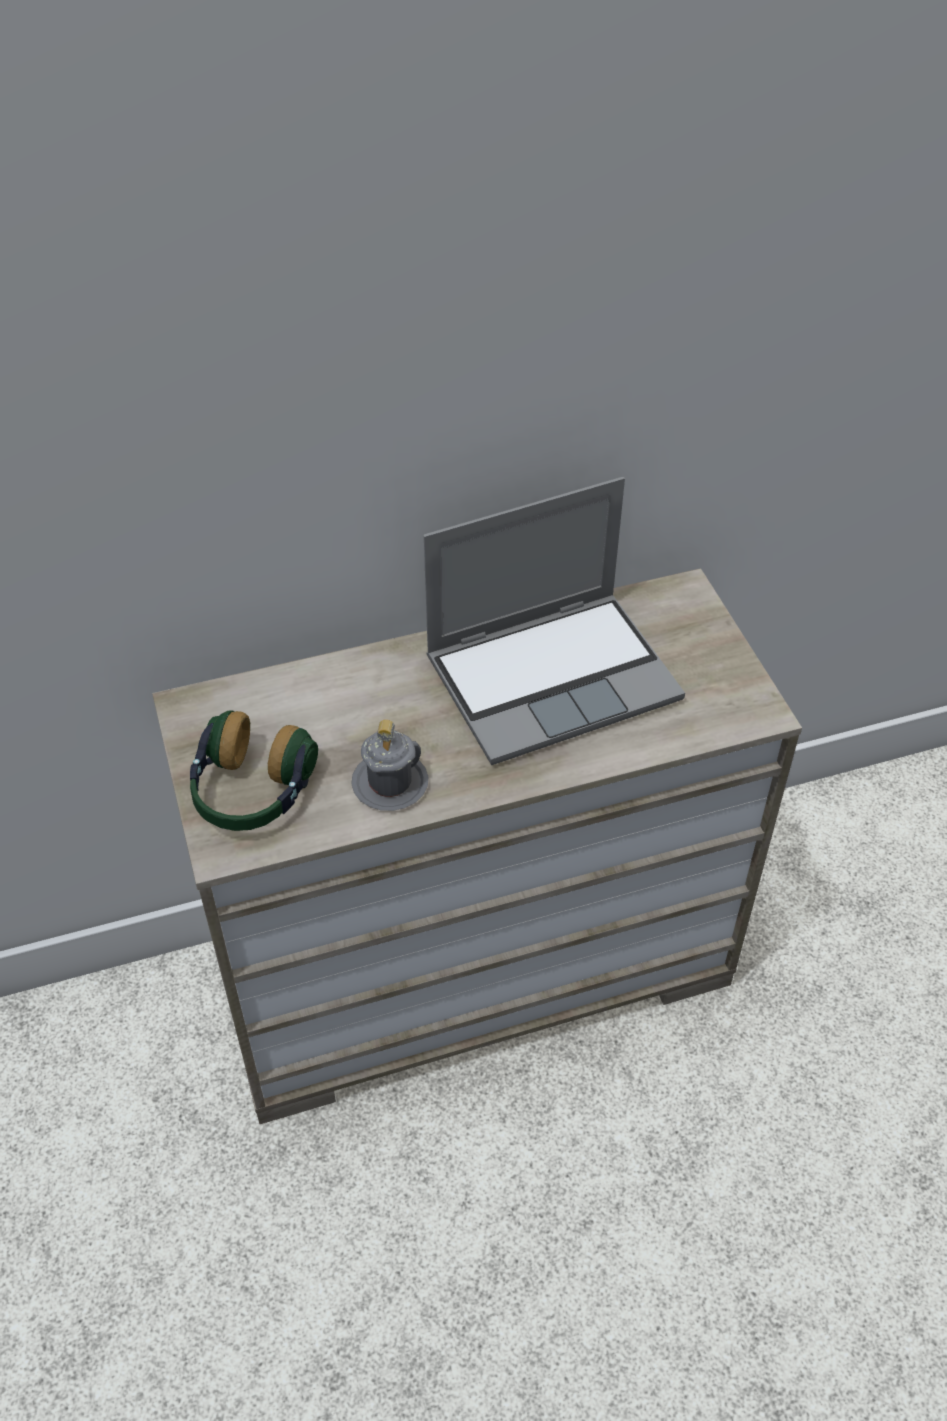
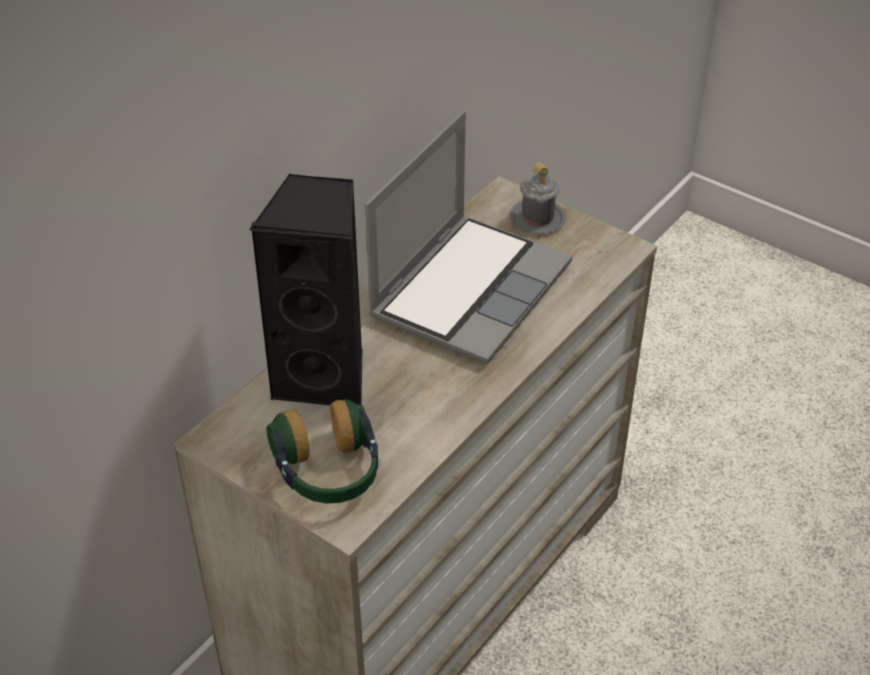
camera: 35 degrees left, 5 degrees down
(335, 697) = (325, 376): none -> black speaker
(390, 783) = (425, 413): grey mug -> grey mug (537, 219)

